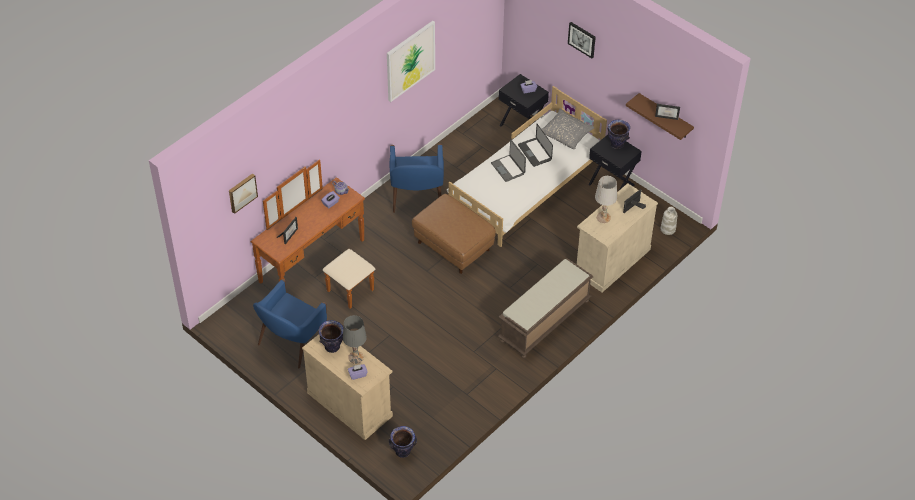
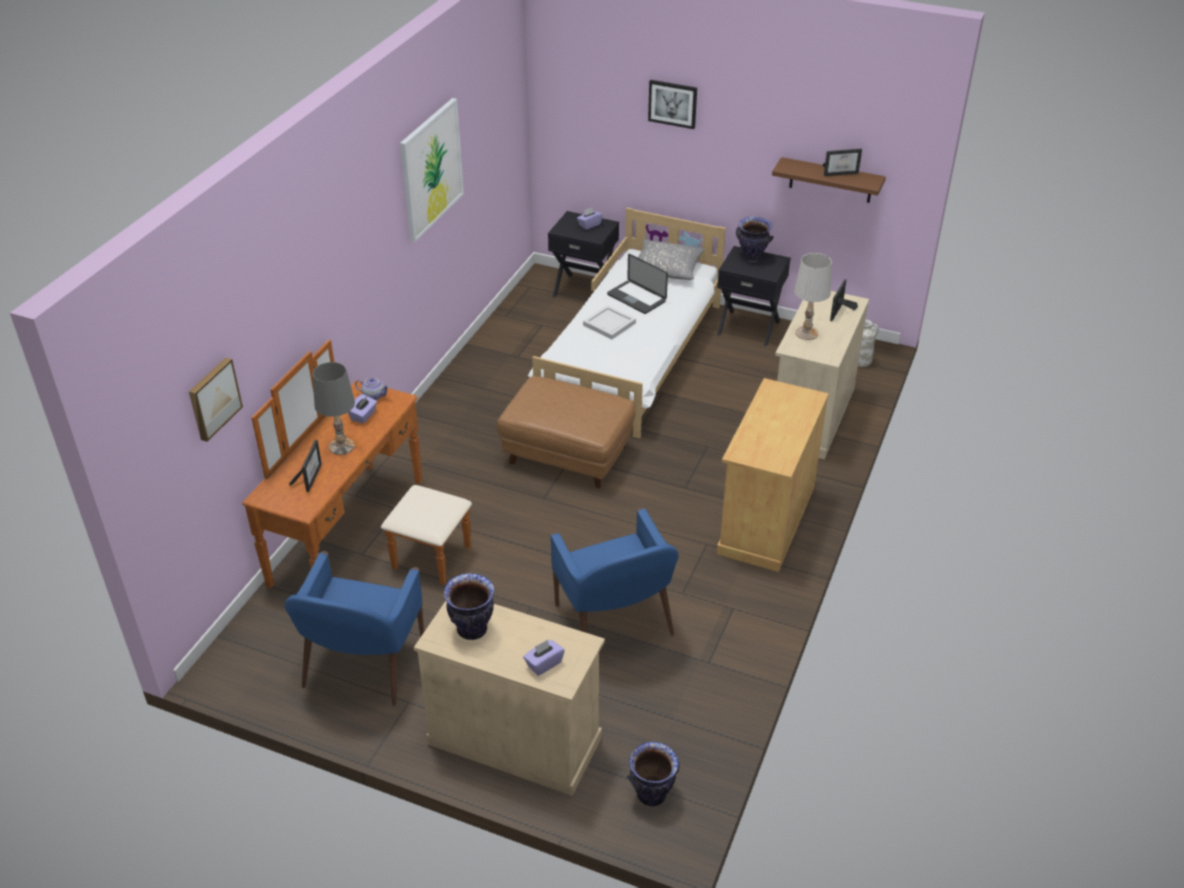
camera: 20 degrees left, 10 degrees down
(355, 357) = (525, 635): grey table lamp -> grey table lamp (341, 446)
(417, 197) = (478, 406): blue armchair -> blue armchair (615, 622)
(508, 168) = (610, 324): laptop -> white tray
(544, 321) = (766, 519): brown bench -> beige cabinet

